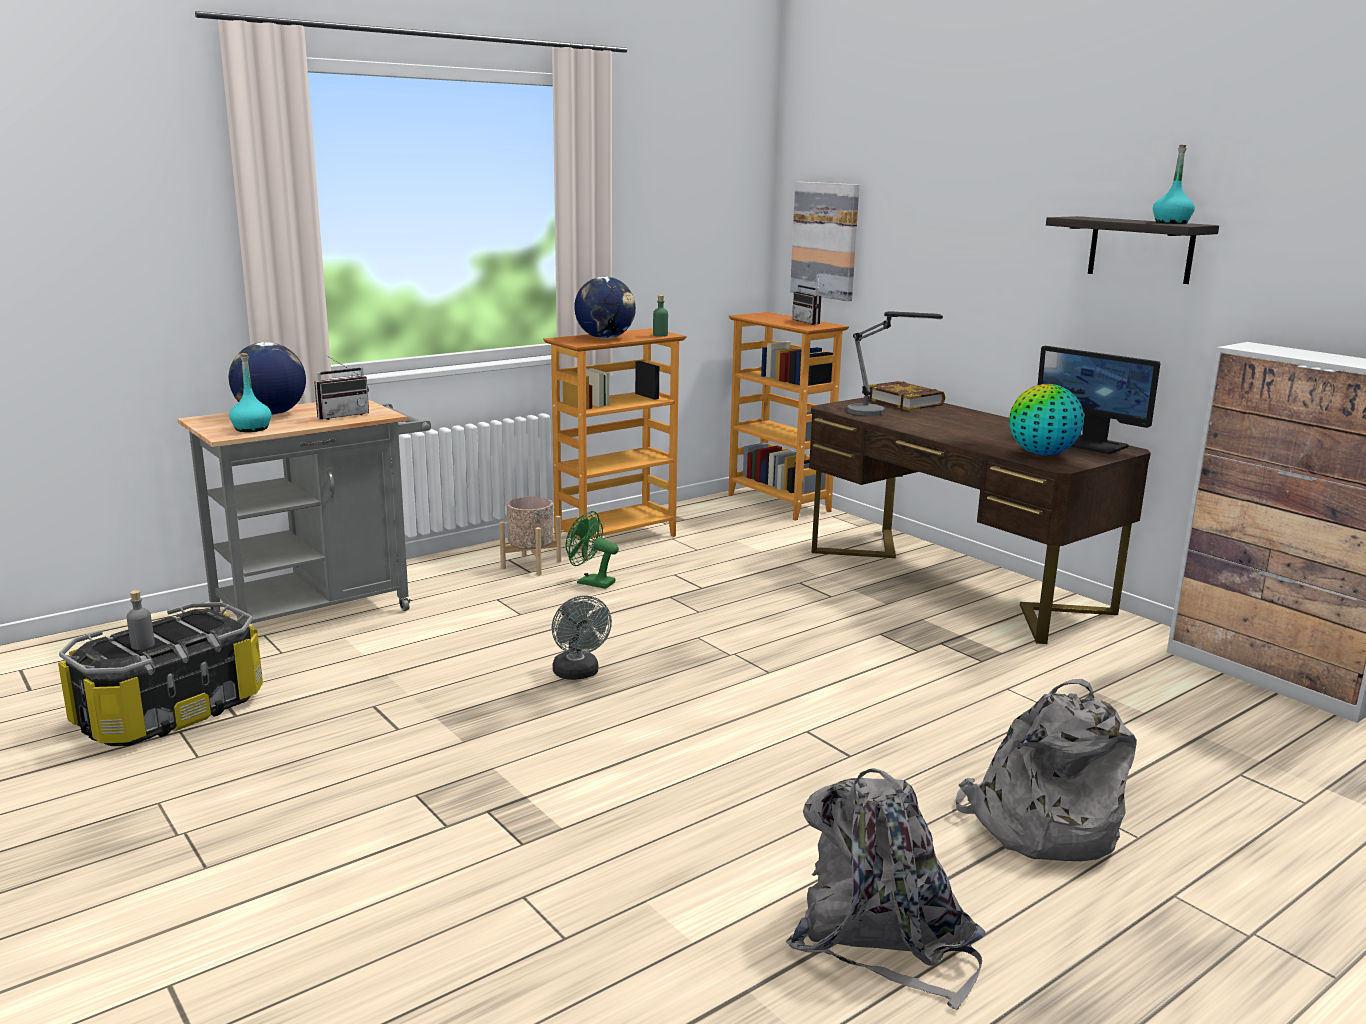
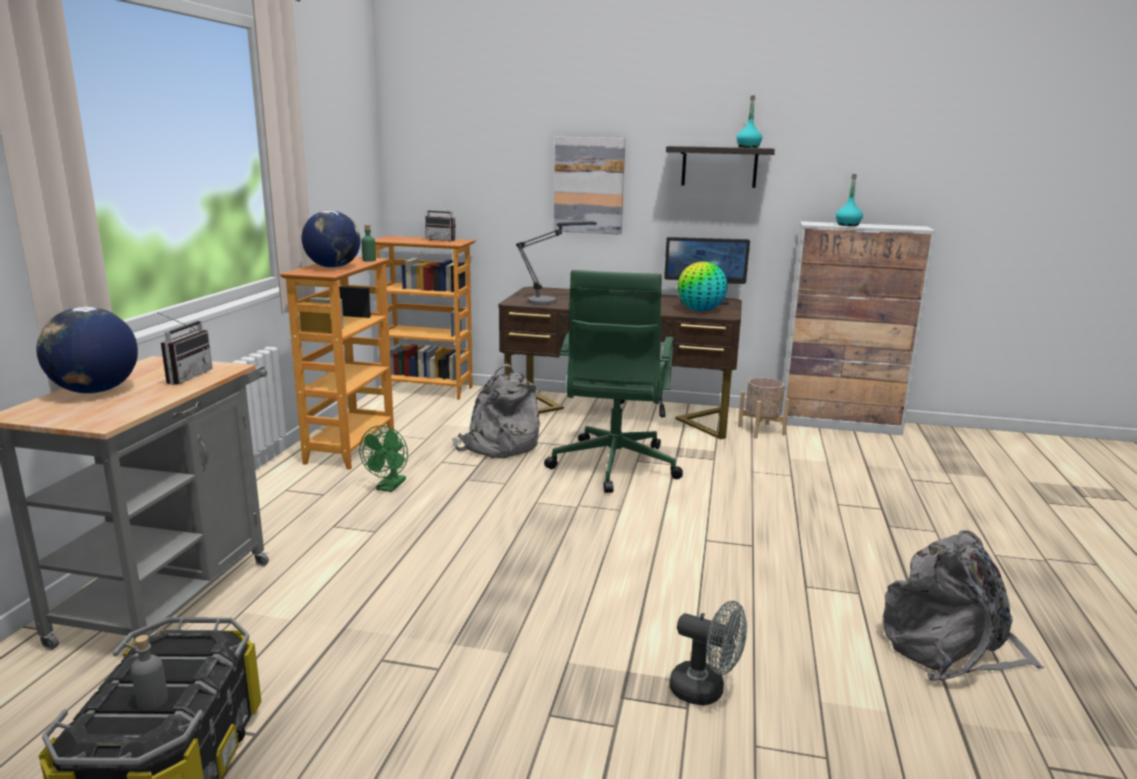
camera: 40 degrees left, 0 degrees up
(252, 429) = (117, 410): turquoise bottle -> turquoise bottle (848, 225)
(531, 565) = (314, 488): beige planter -> beige planter (761, 430)
(578, 674) = (502, 561): grey fan -> grey fan (706, 691)
(590, 582) = (389, 487): green fan -> green fan turned 60 degrees counterclockwise
(825, 240) = (440, 173): picture -> picture (589, 185)
(840, 631) = (613, 467): none -> green office chair
(904, 401) = (547, 291): book -> none
(1040, 825) = (894, 544): grey backpack -> grey backpack (498, 446)

